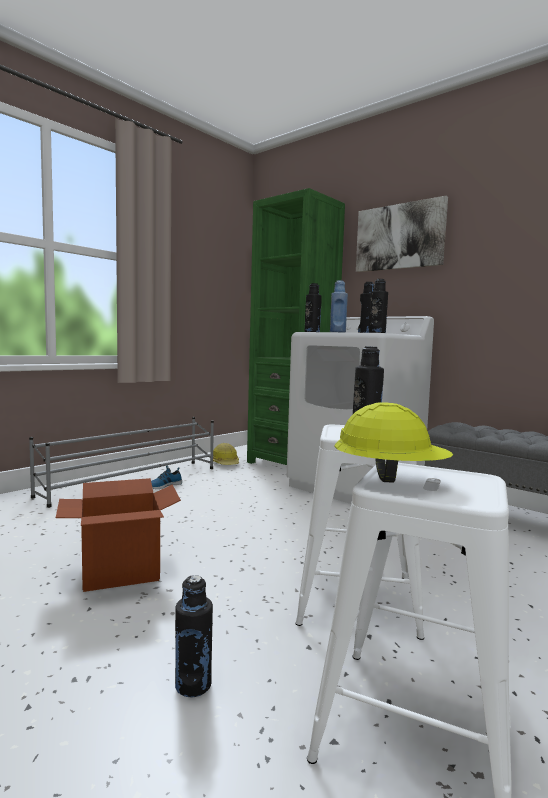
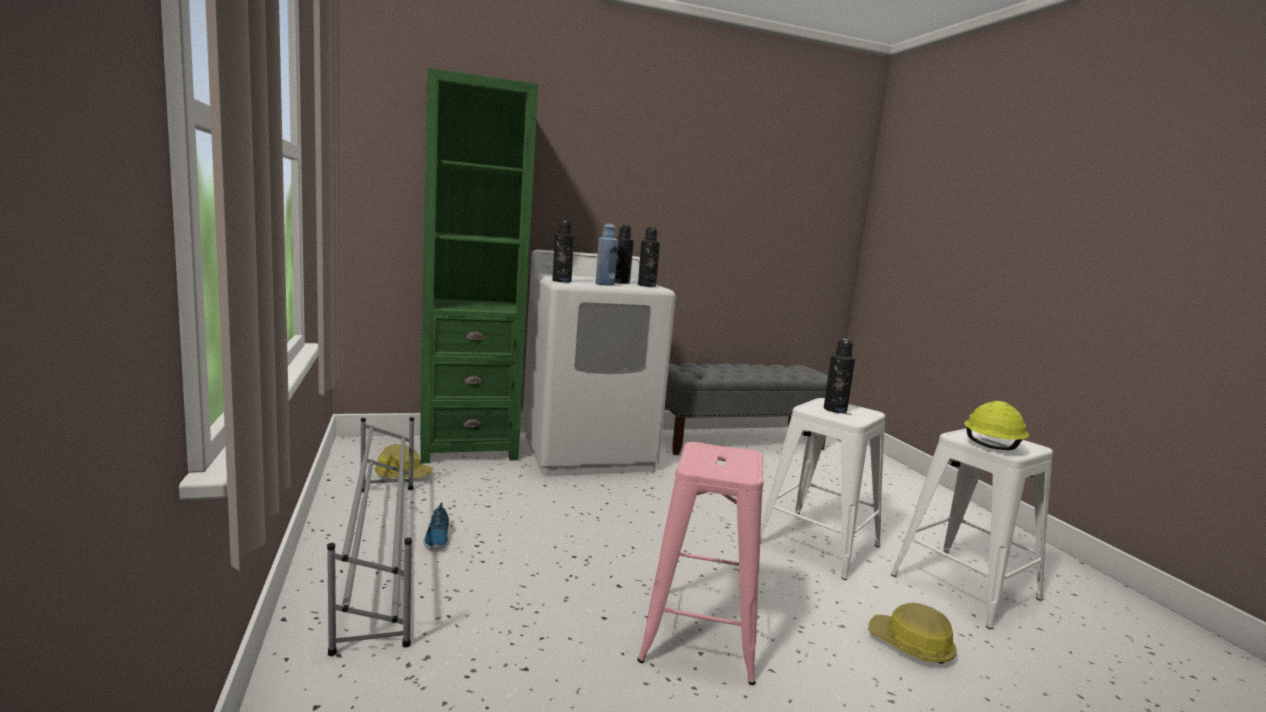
camera: 60 degrees left, 5 degrees up
(120, 573) = (700, 634): cardboard box -> pink stool
(193, 685) = (911, 646): black bottle -> hard hat
(400, 237) = (597, 159): picture -> none

